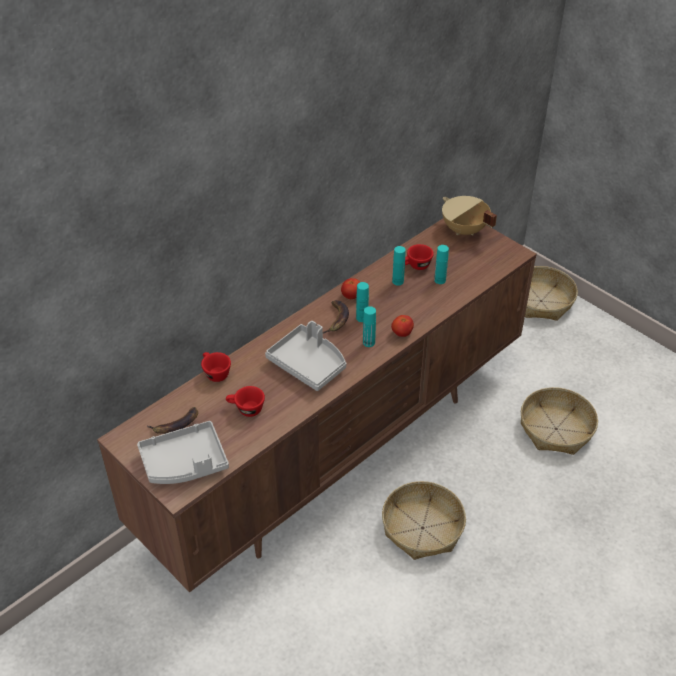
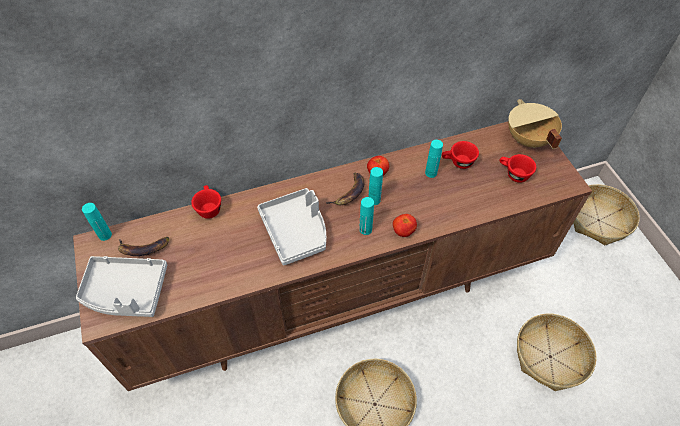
camera: 25 degrees right, 10 degrees up
(245, 409) = (211, 257): red cup -> red cup (513, 174)
(440, 280) = (473, 186): turquoise bottle -> turquoise bottle (105, 235)

